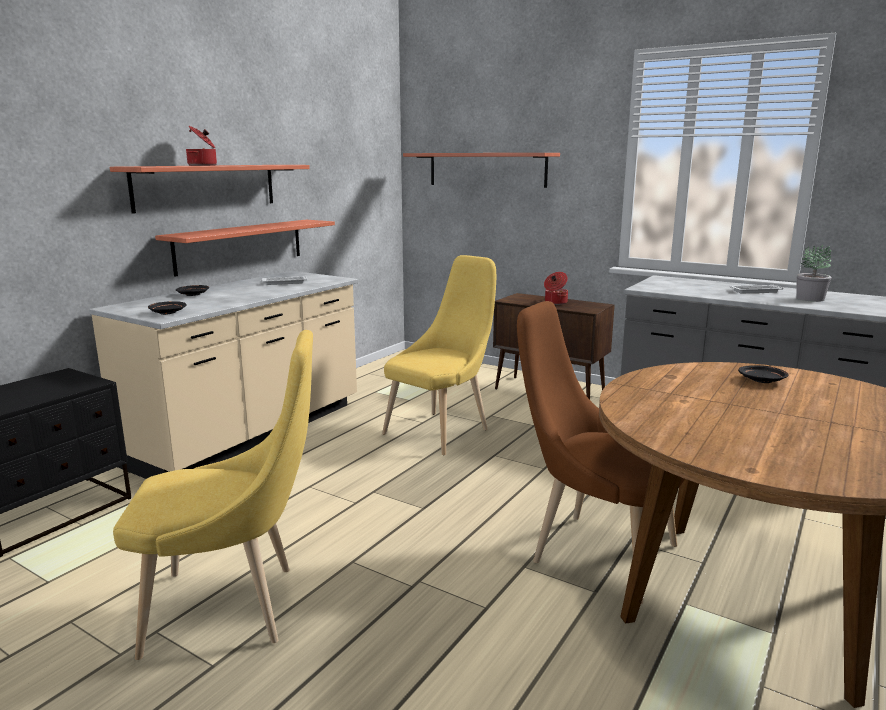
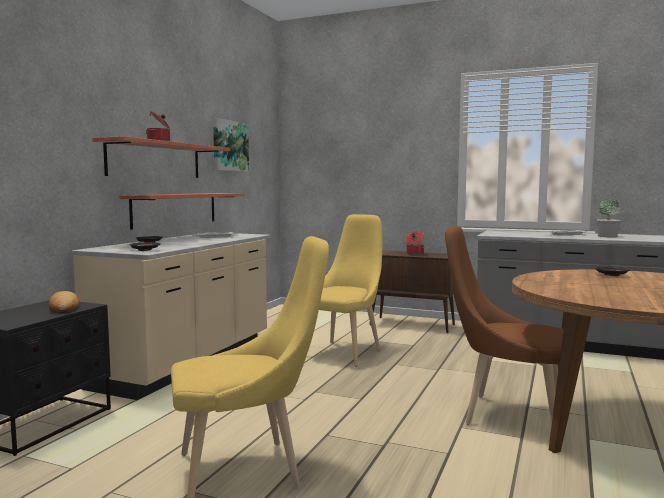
camera: 10 degrees left, 10 degrees down
(63, 385) = (63, 307): none -> bread
(321, 157) = (229, 146): none -> picture
(486, 169) = (350, 159): shelf -> none

